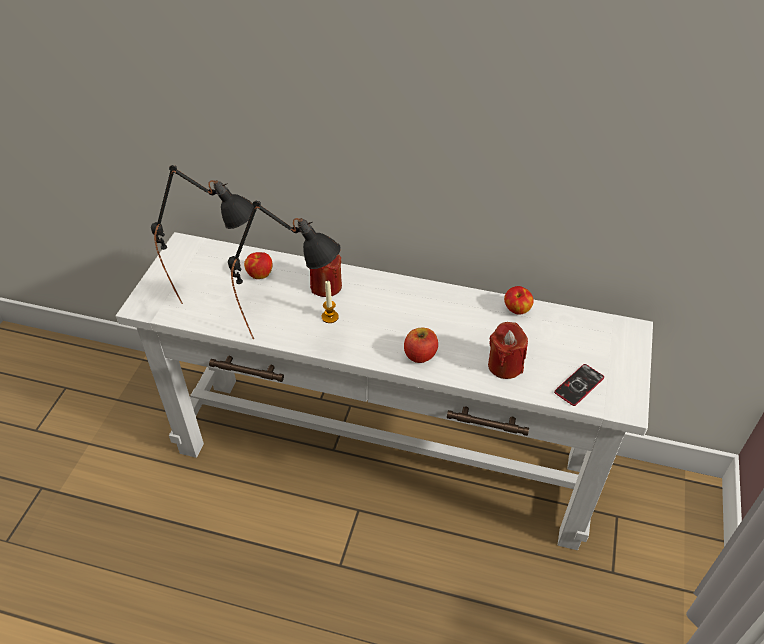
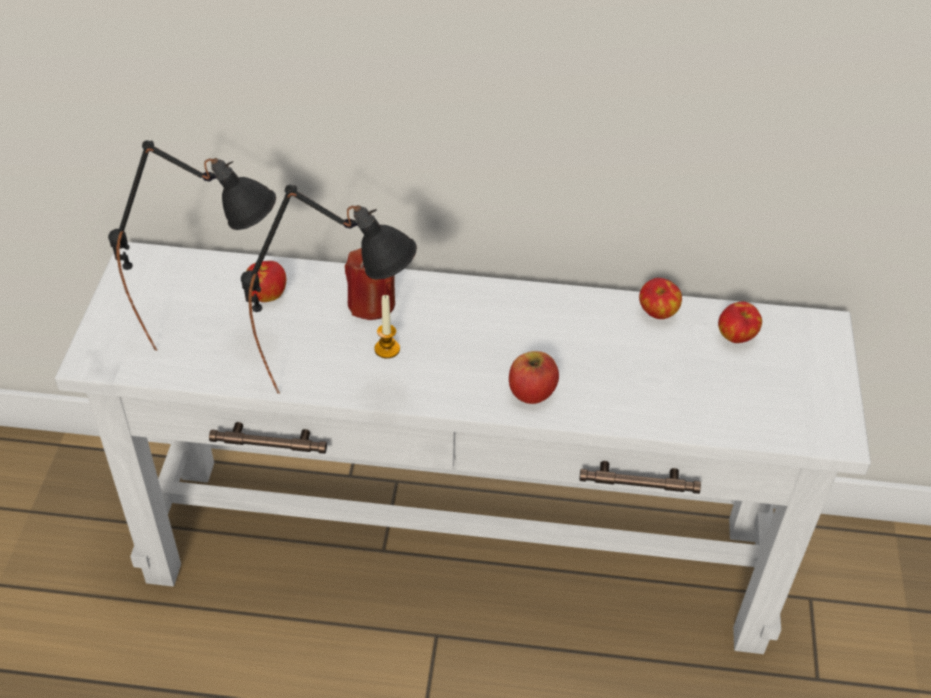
camera: 10 degrees left, 0 degrees up
(505, 365) = (656, 395): red candle -> none
(568, 331) = (736, 337): none -> apple
(579, 385) = (765, 413): phone -> none

